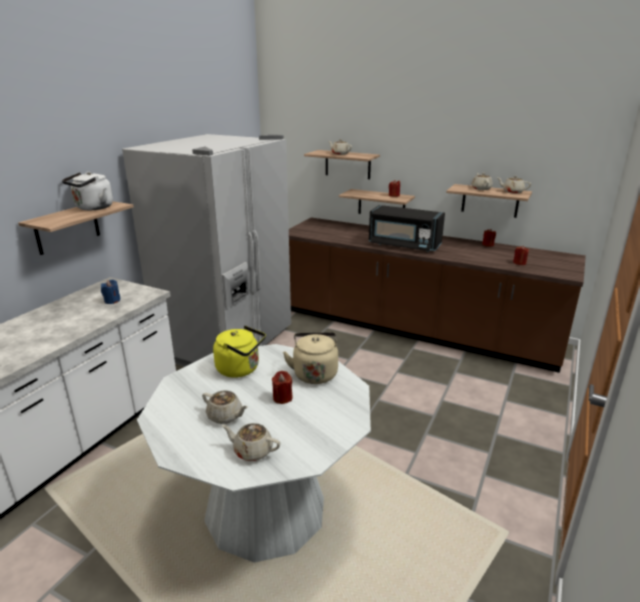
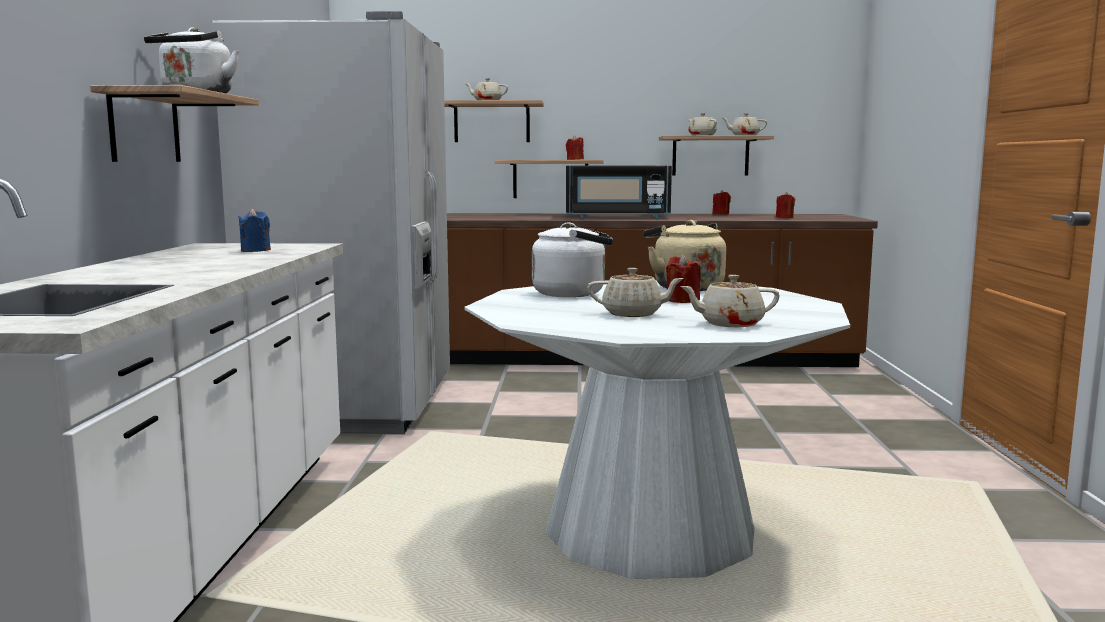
camera: 25 degrees left, 15 degrees down
(240, 369) = (573, 294): yellow kettle -> white kettle

